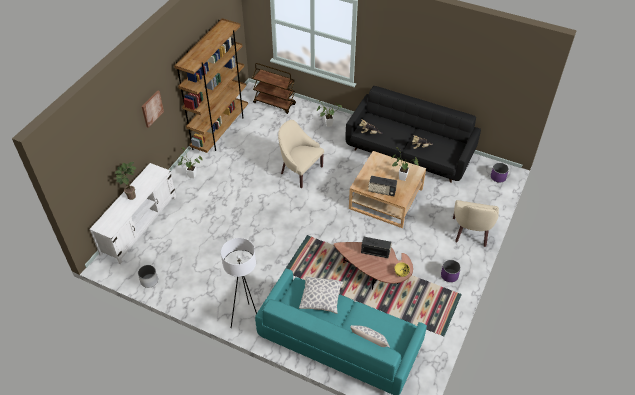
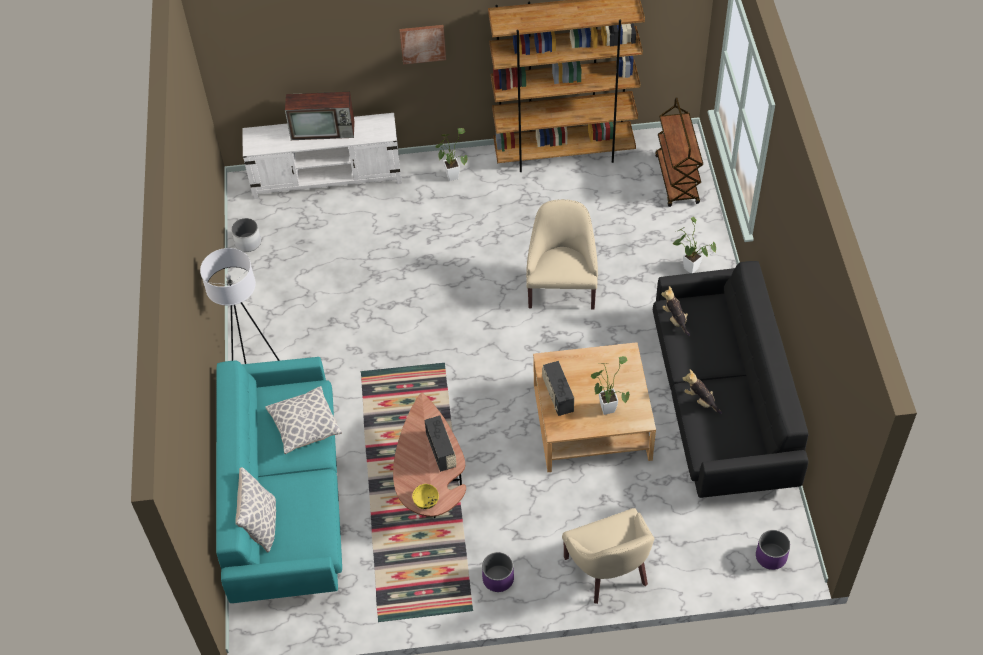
camera: 60 degrees right, 5 degrees up
(131, 195) = (324, 130): potted plant -> television
(471, 232) = (610, 570): beige armchair -> beige armchair turned 90 degrees counterclockwise

